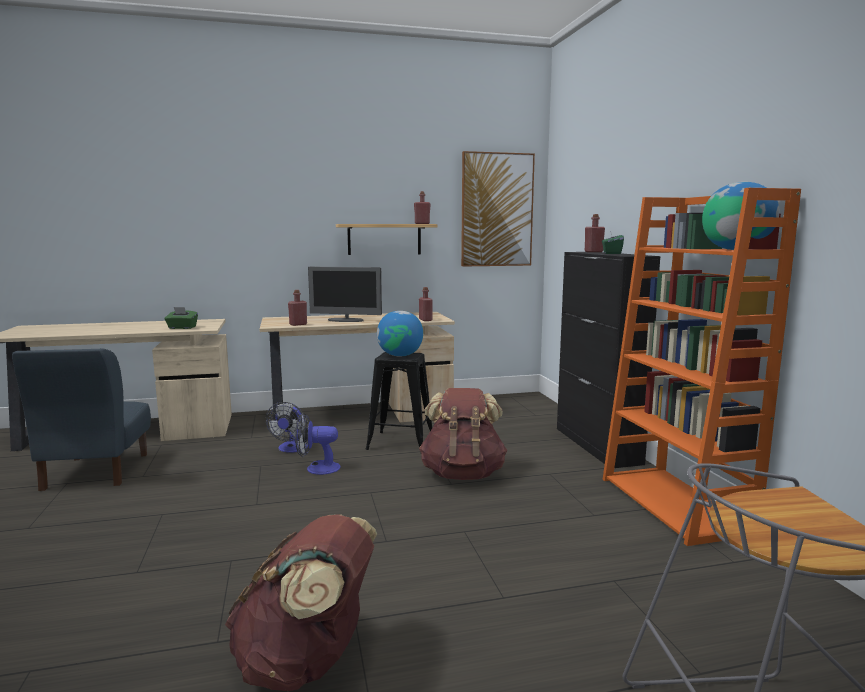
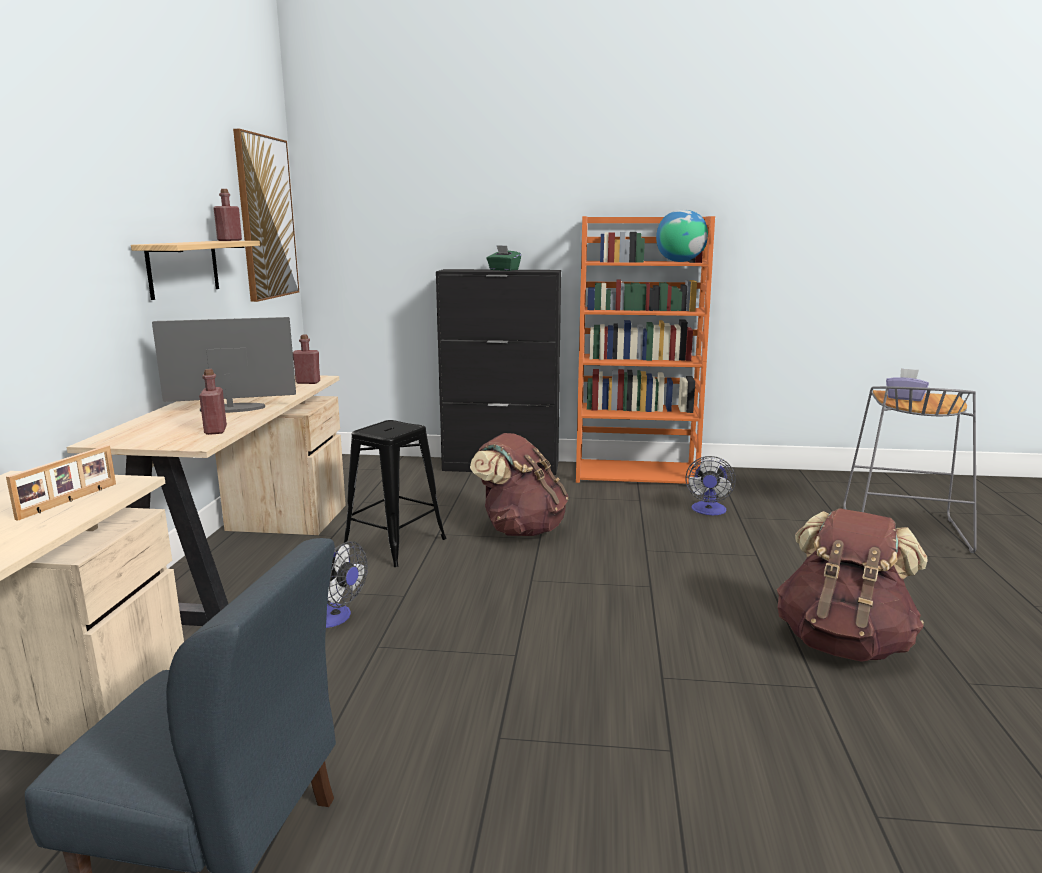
camera: 70 degrees left, 5 degrees up
(182, 328) = (69, 501): green tissue box -> picture frame
(317, 468) = (429, 605): fan -> fan (708, 511)
(346, 320) = (232, 409): monitor -> monitor turned 135 degrees counterclockwise
(400, 355) = (390, 428): globe -> none
(593, 252) = (460, 269): red bottle -> none
(777, 508) = (905, 398): none -> purple tissue box

